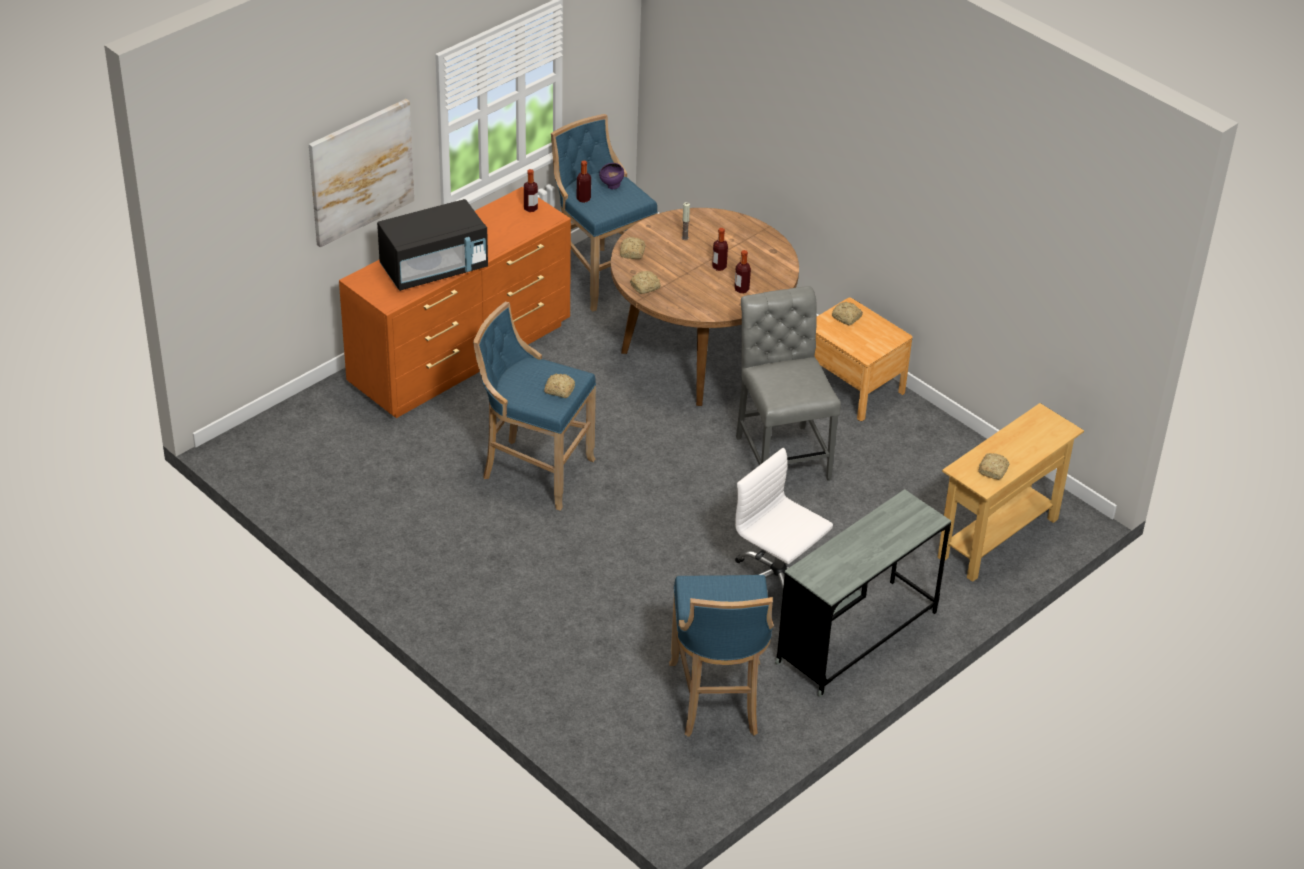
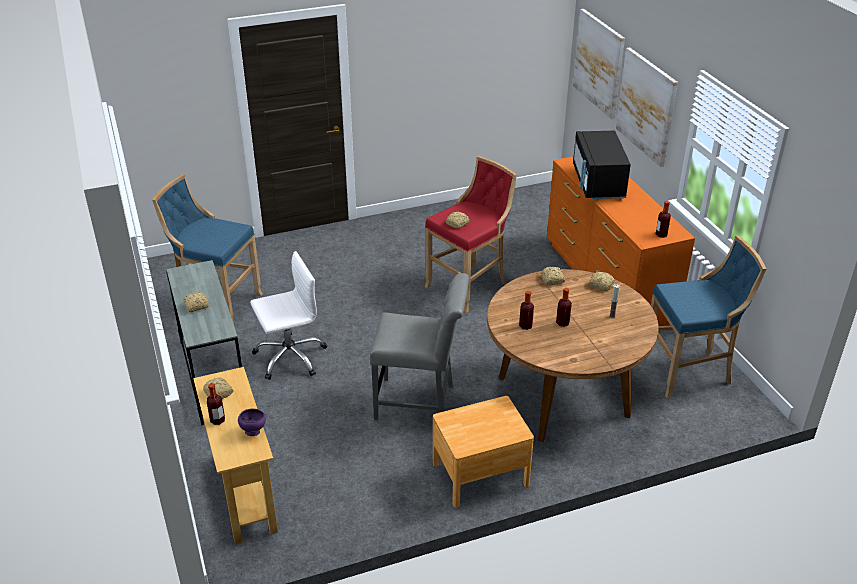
camera: 115 degrees right, 5 degrees down
(249, 219) = (599, 63): none -> picture
(534, 470) = (469, 285): blue stool -> red stool
(583, 199) = (695, 286): bottle -> bottle (217, 420)
(611, 186) = (710, 304): purple bowl -> purple bowl (253, 431)
(847, 318) = (503, 424): bread -> bread (195, 306)

